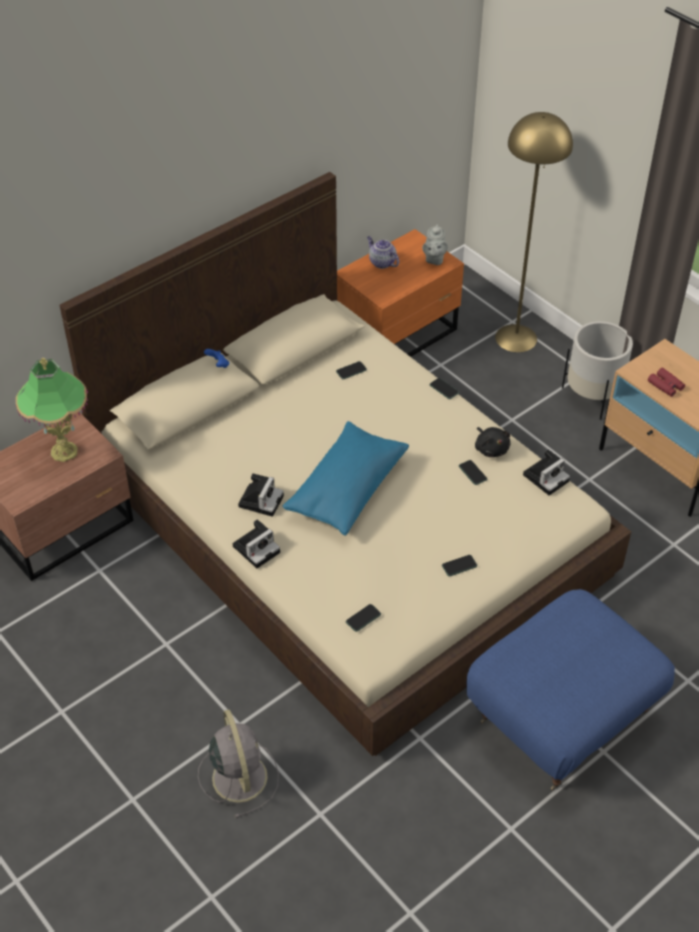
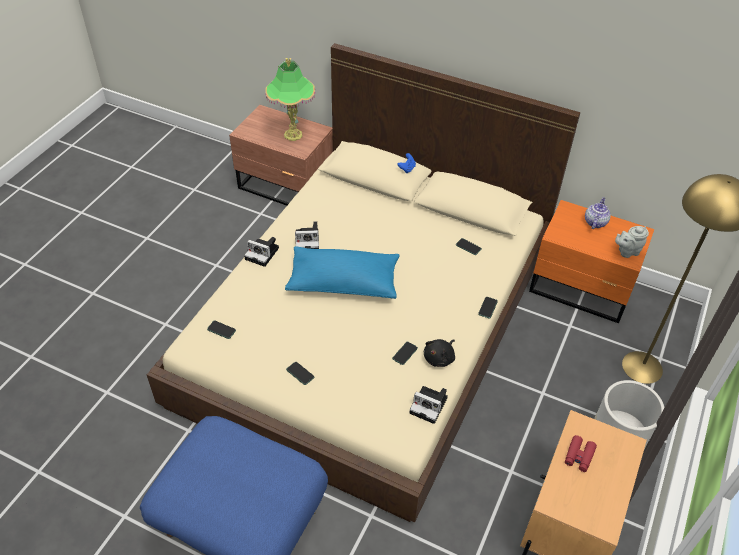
camera: 65 degrees right, 0 degrees up
(239, 775) = (125, 338): grey fan -> none

